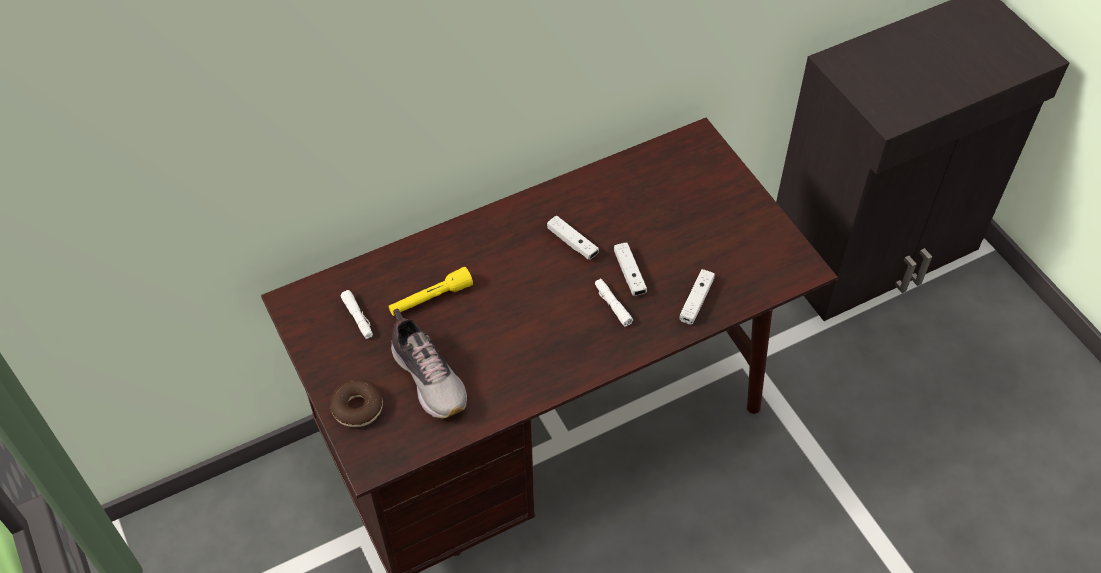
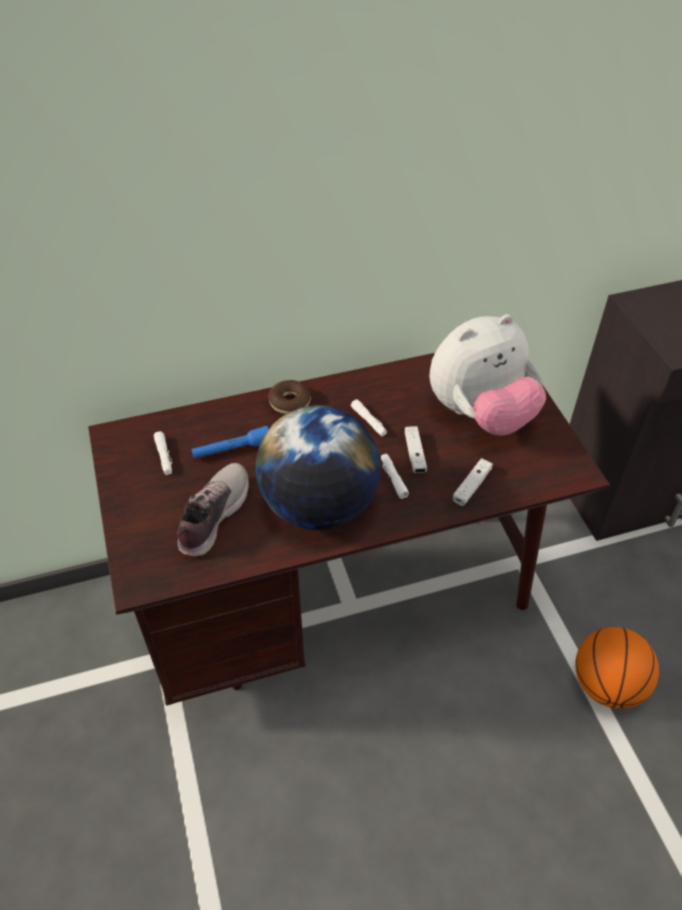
camera: 10 degrees right, 5 degrees down
(357, 407) = (140, 532): donut -> donut (290, 402)
(430, 299) = (232, 450): yellow flashlight -> blue flashlight
(430, 377) = (212, 516): shoe -> shoe turned 135 degrees counterclockwise
(540, 348) = (319, 506): none -> globe
(572, 242) = (369, 421): white game controller -> white flashlight
(691, 217) = (480, 414): none -> plush toy
(856, 480) = (606, 685): none -> basketball

